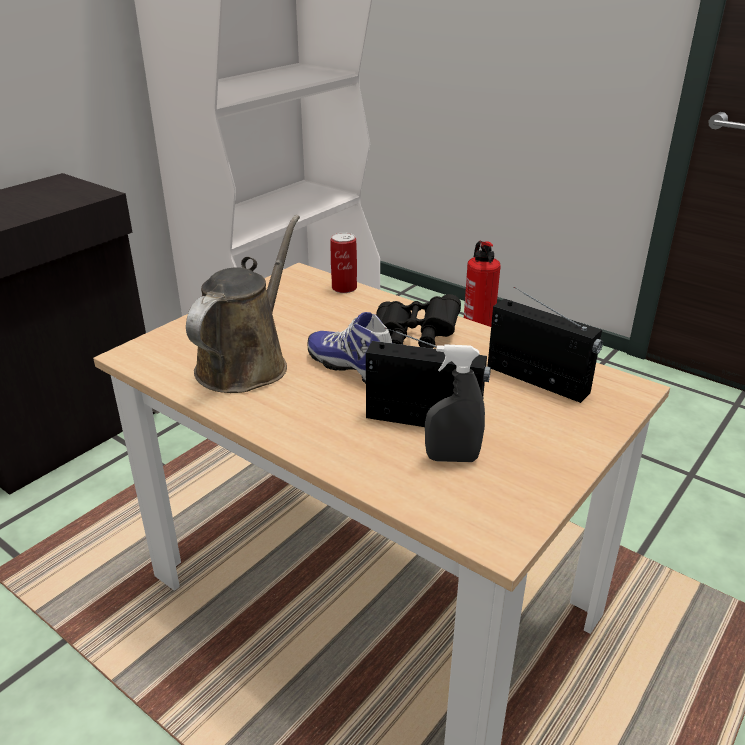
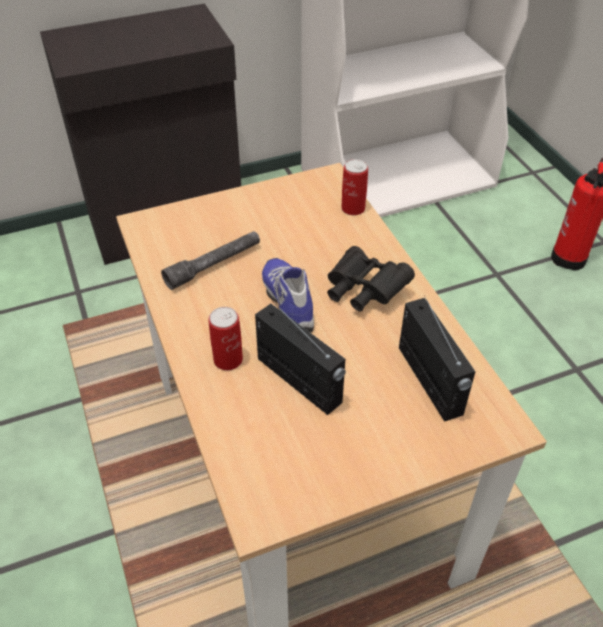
camera: 30 degrees right, 15 degrees up
(247, 363) = (214, 265): brown watering can -> grey flashlight
(336, 428) = (228, 359): none -> can
(452, 458) = (288, 428): grey spray bottle -> none

